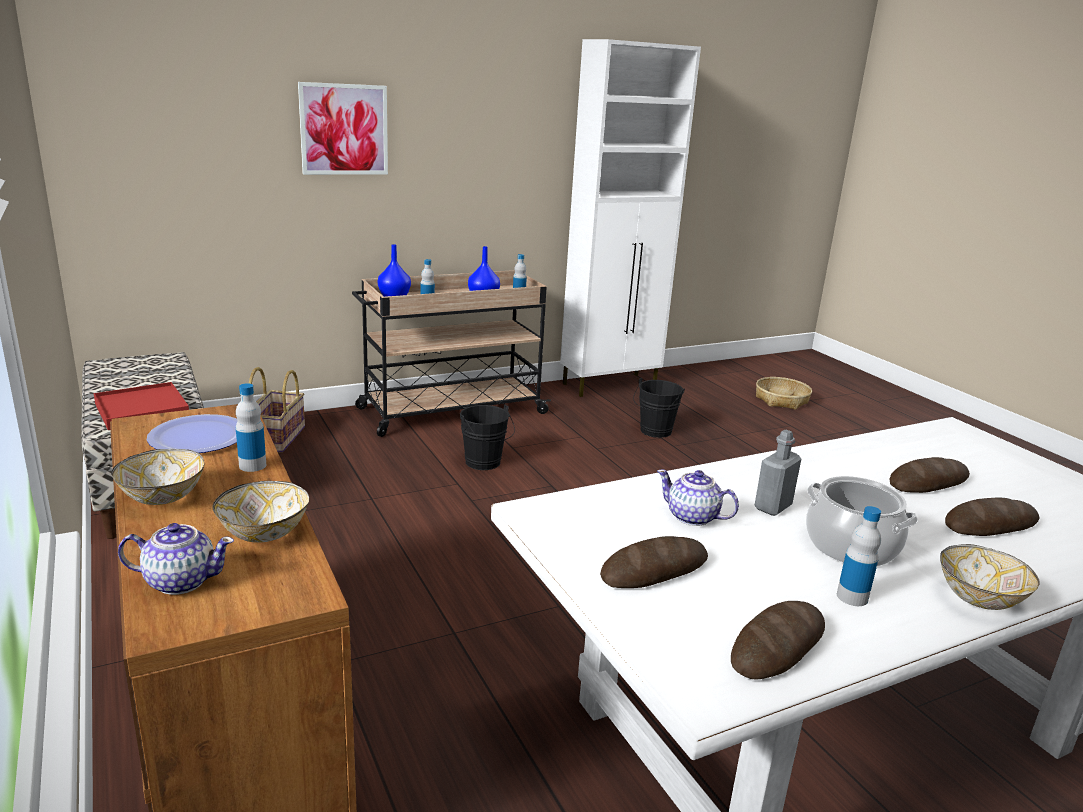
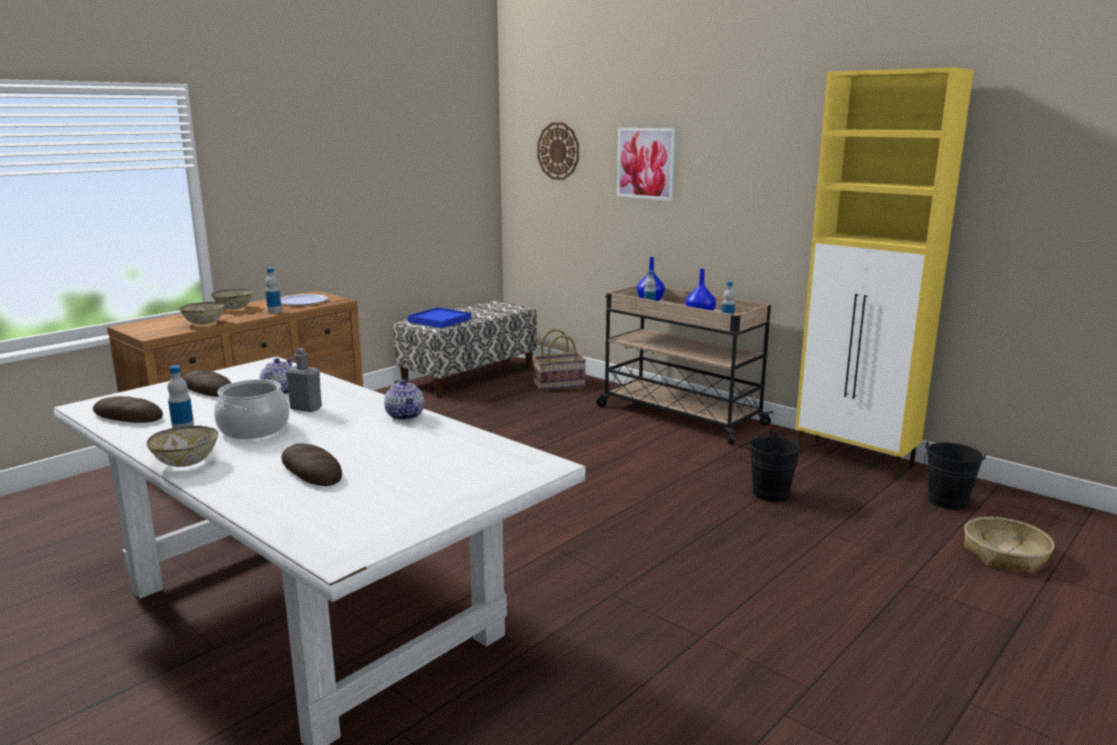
camera: 70 degrees right, 5 degrees down
(142, 410) = (440, 320): red tray -> blue tray
(180, 581) = (161, 322): teapot -> teapot (405, 415)
(181, 114) = (558, 151): none -> wall clock
(485, 464) = (599, 443): black bucket -> black bucket (946, 503)
(611, 385) = (856, 459): white cabinet -> yellow cabinet
(928, 482) = (387, 452): bread -> none

